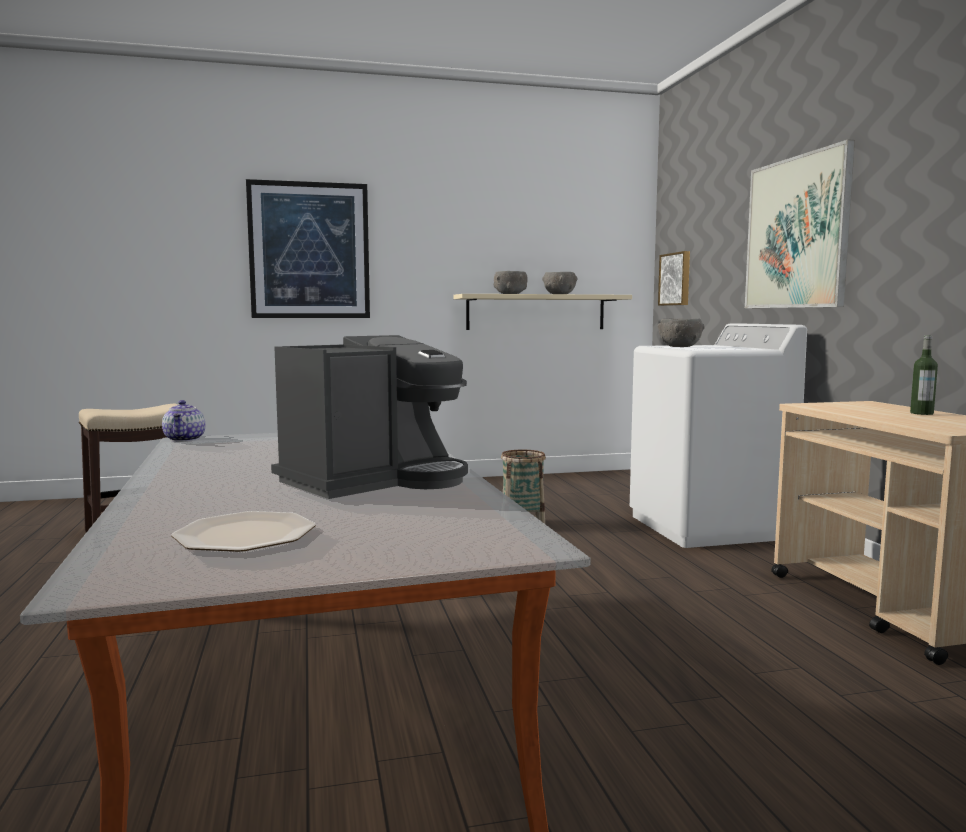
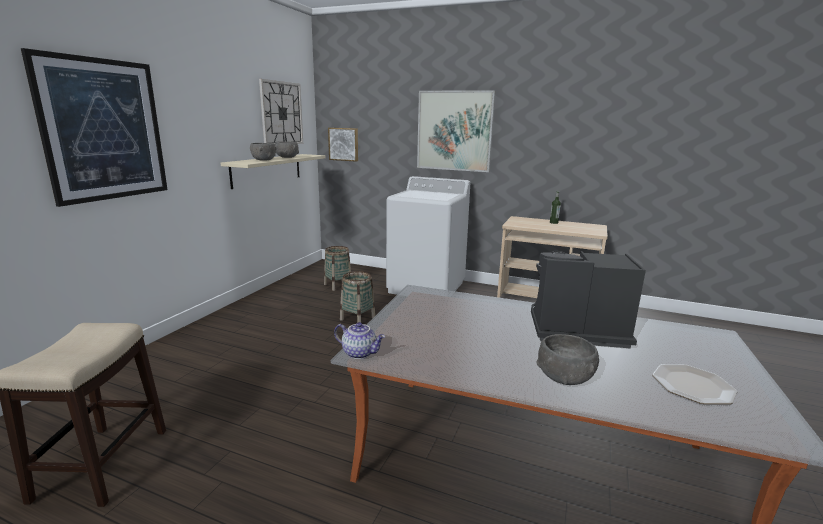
camera: 55 degrees left, 10 degrees up
(375, 480) = (574, 330): coffee machine -> coffee machine turned 75 degrees counterclockwise
(575, 236) = (281, 113): none -> wall clock
(590, 494) = (338, 285): none -> basket
(680, 347) = (418, 196): grey bowl -> grey bowl (564, 378)

